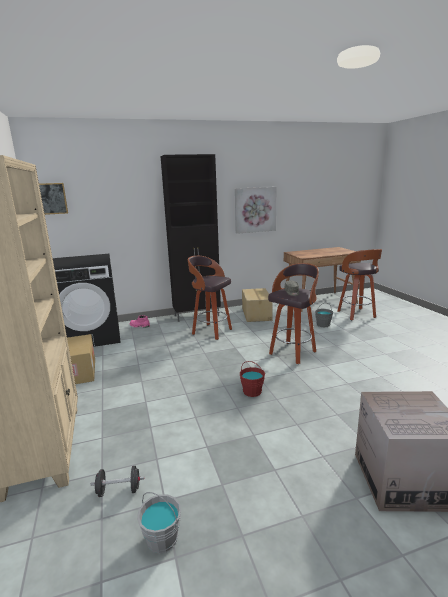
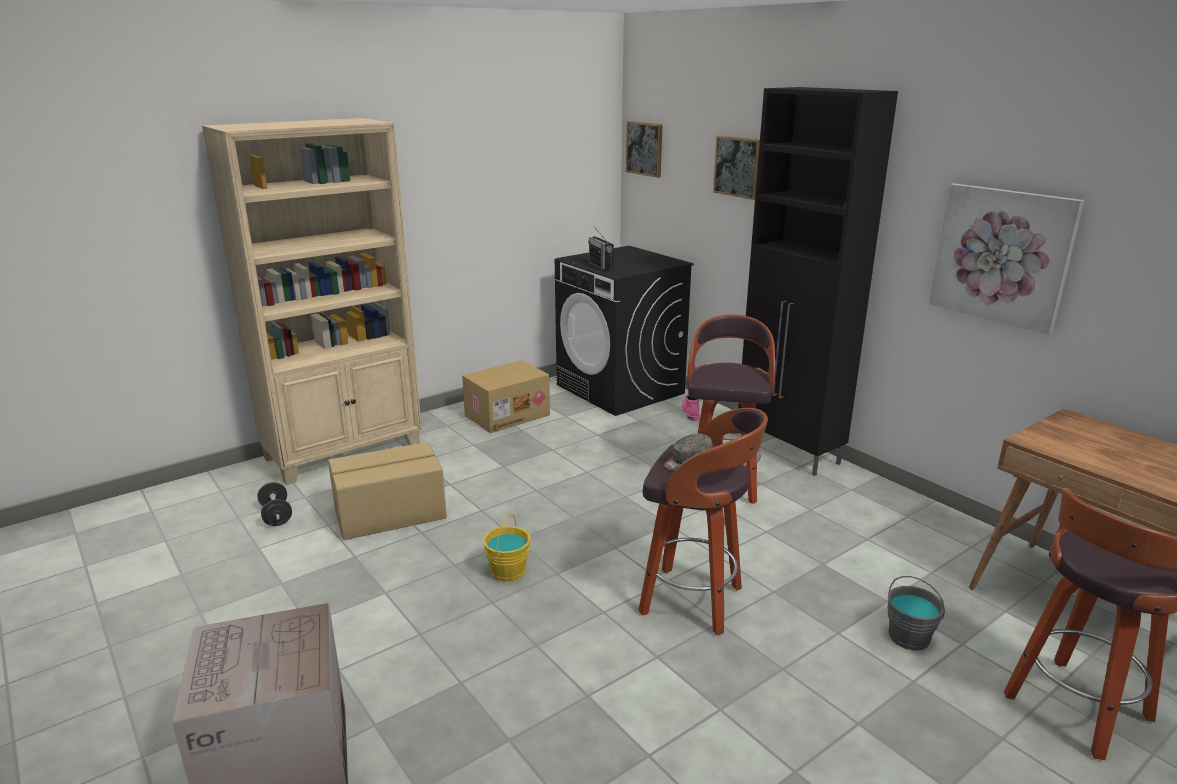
camera: 70 degrees right, 5 degrees up
(80, 264) = (601, 266): none -> radio
(127, 198) = (737, 167): none -> picture
(161, 539) = (206, 560): grey bucket -> none
(252, 391) = (508, 571): red bucket -> yellow bucket
(257, 314) = (875, 521): cardboard box -> cardboard box (390, 514)

